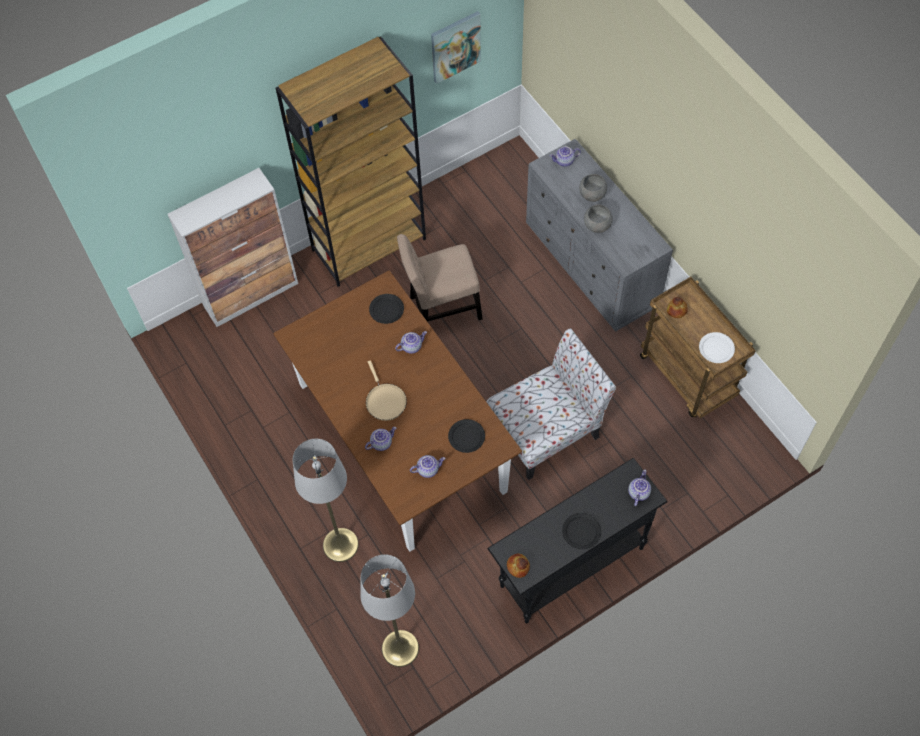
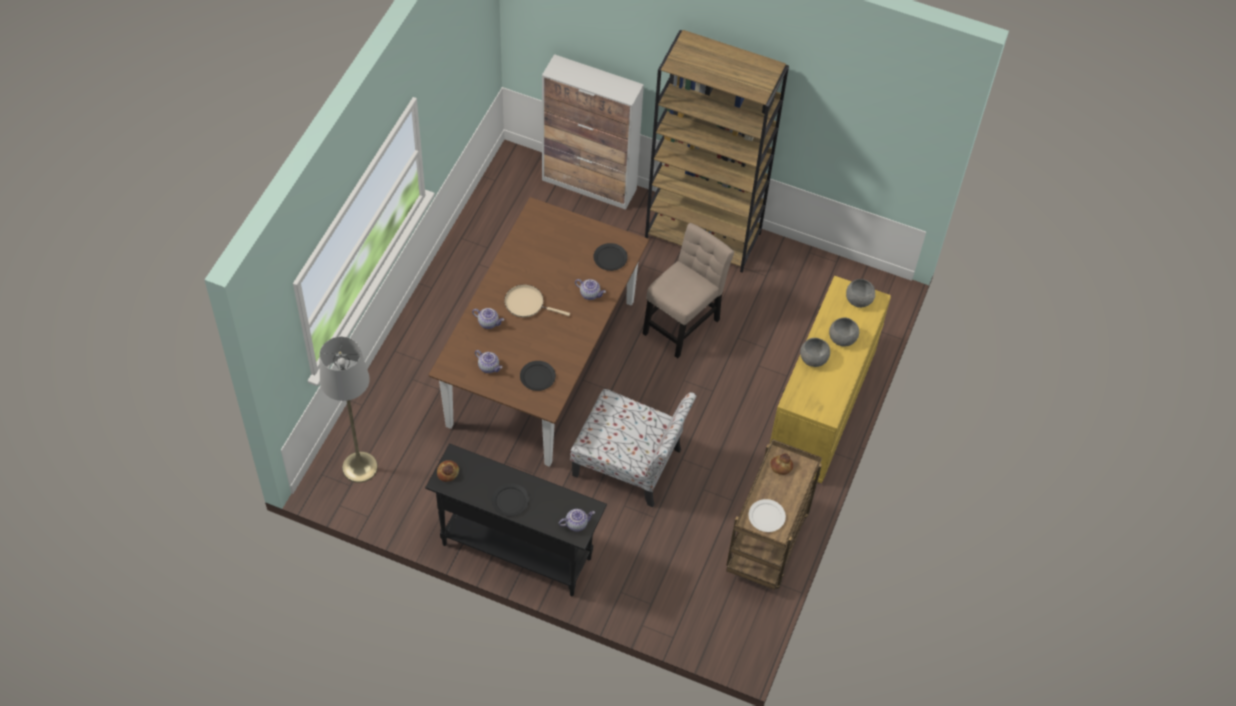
camera: 50 degrees right, 5 degrees down
(340, 544) = (417, 376): grey floor lamp -> none
(385, 400) = (527, 304): beige frying pan -> beige frying pan turned 75 degrees clockwise
(441, 309) = (683, 323): beige chair -> beige chair turned 90 degrees clockwise
(455, 46) = (864, 136): picture -> none
(564, 161) = (859, 300): teapot -> grey bowl
(592, 266) = (820, 410): grey dresser -> yellow dresser

